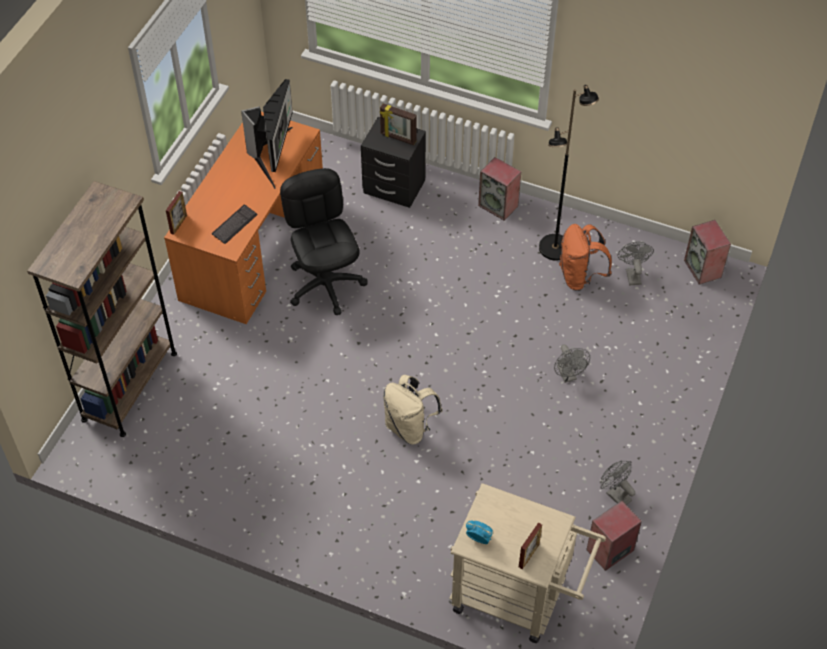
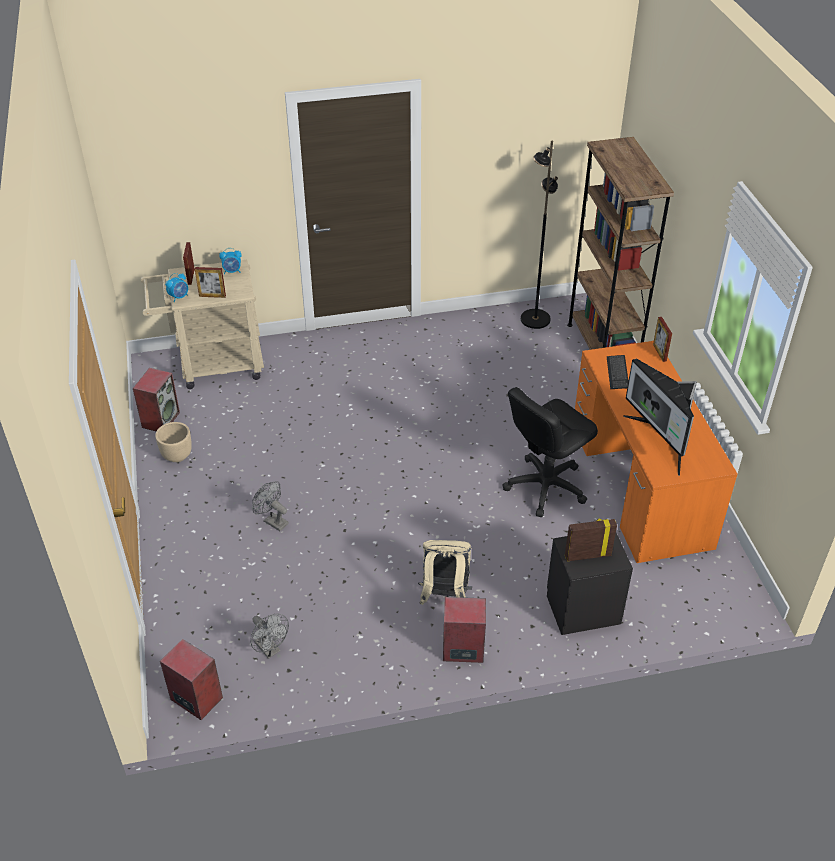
camera: 145 degrees right, 10 degrees down
(326, 284) = (545, 486): black office chair -> black office chair turned 105 degrees clockwise
(409, 427) = (374, 422): beige backpack -> beige backpack (444, 596)
(523, 510) = (212, 296): none -> picture frame
(555, 248) = (368, 634): black floor lamp -> black floor lamp (534, 319)
(559, 527) = (179, 297): none -> alarm clock
(580, 277) = (322, 617): orange backpack -> none
(615, 494) = (177, 455): grey fan -> beige planter

